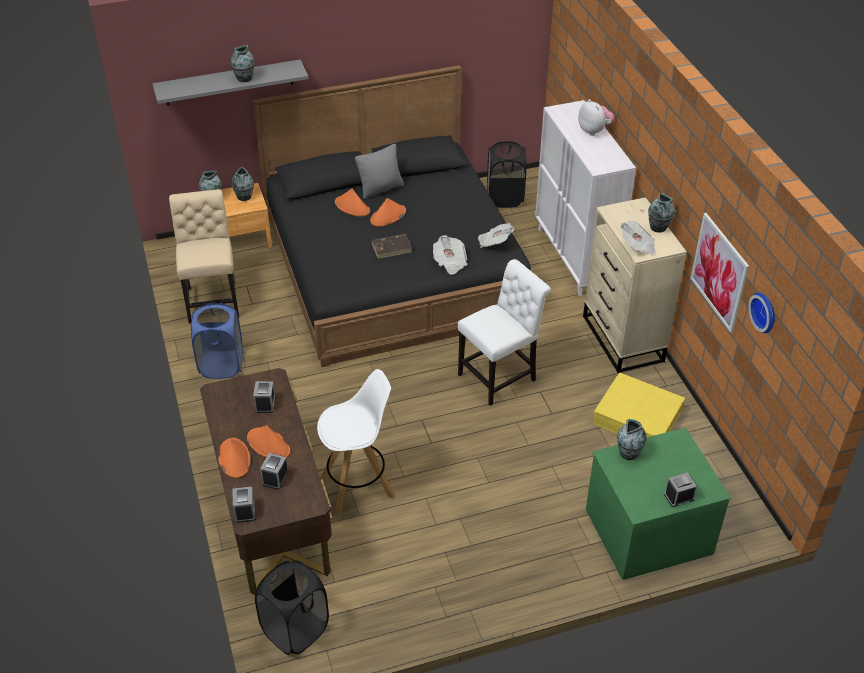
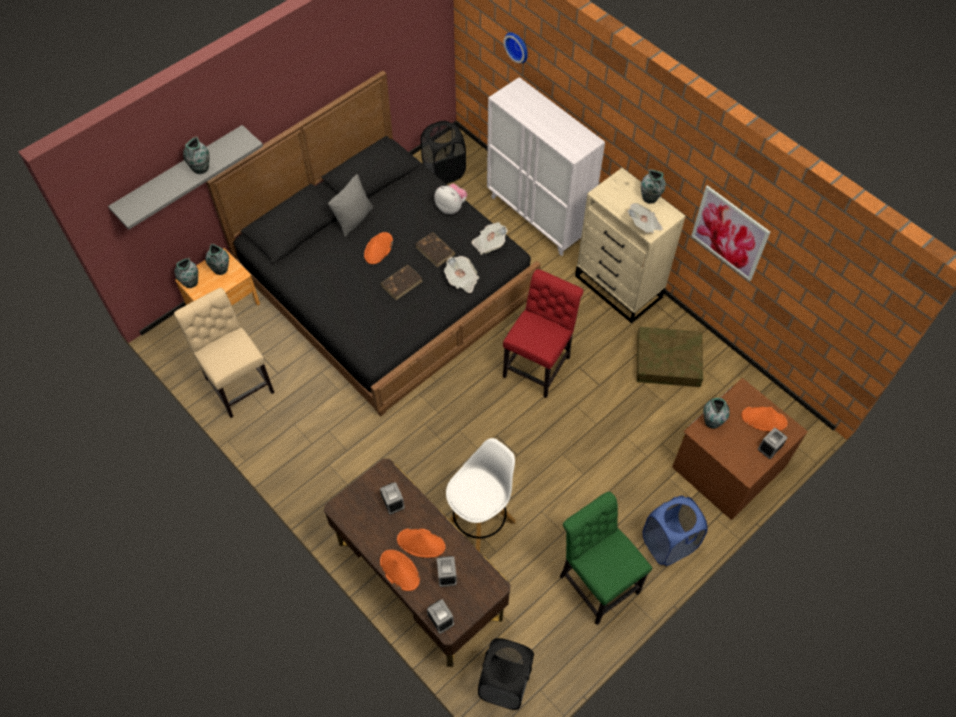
camera: 25 degrees left, 15 degrees up
(221, 365) = (288, 450): blue laundry basket -> blue laundry basket (668, 543)
(352, 207) = (339, 250): orange hat -> orange hat (764, 419)
(439, 233) = (435, 251): none -> brown book
(443, 579) = (596, 581): none -> green chair
(500, 376) = (538, 364): white chair -> red chair
(594, 131) = (547, 111): plush toy -> plush toy (451, 207)
(637, 417) = (668, 360): yellow storage box -> brown storage box
(647, 529) = (727, 465): green dresser -> brown dresser
(765, 311) = (794, 268): wall clock -> wall clock (518, 46)

